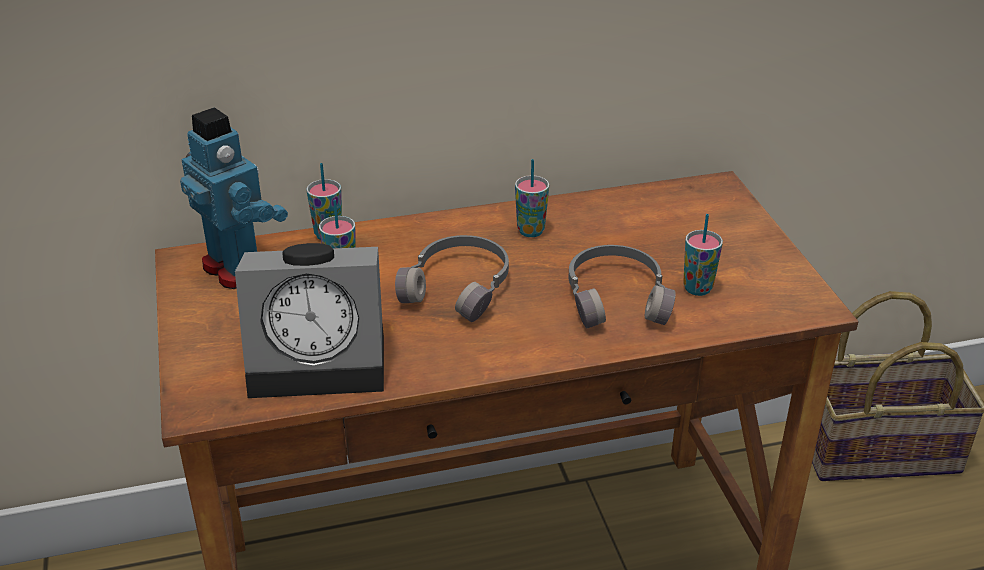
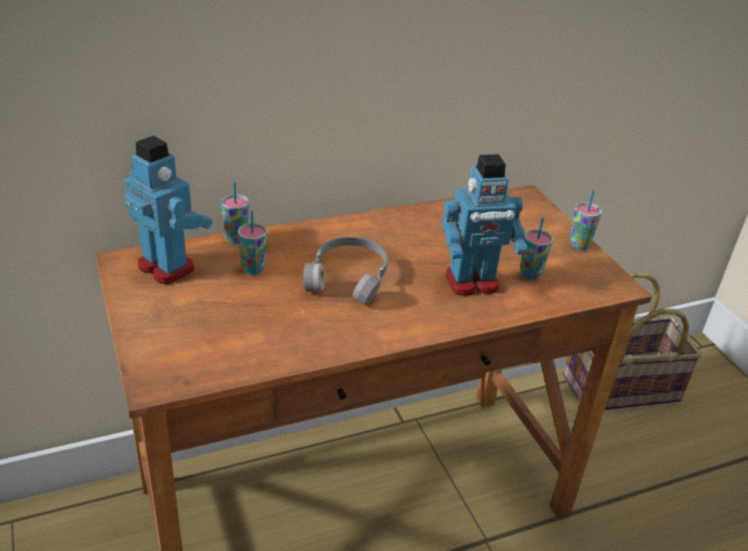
camera: 10 degrees left, 0 degrees up
(323, 360) = (252, 340): alarm clock -> none
(531, 231) = (395, 233): cup -> cup (579, 245)
(617, 298) = (472, 283): grey headphones -> toy robot

